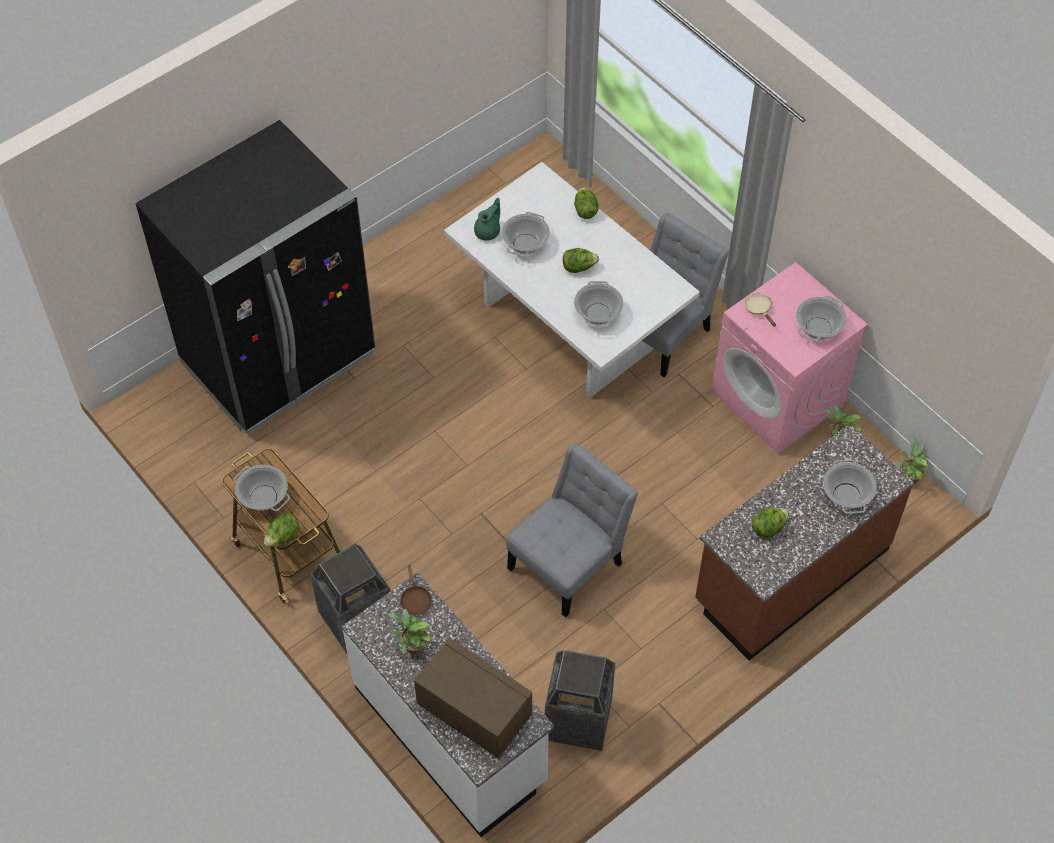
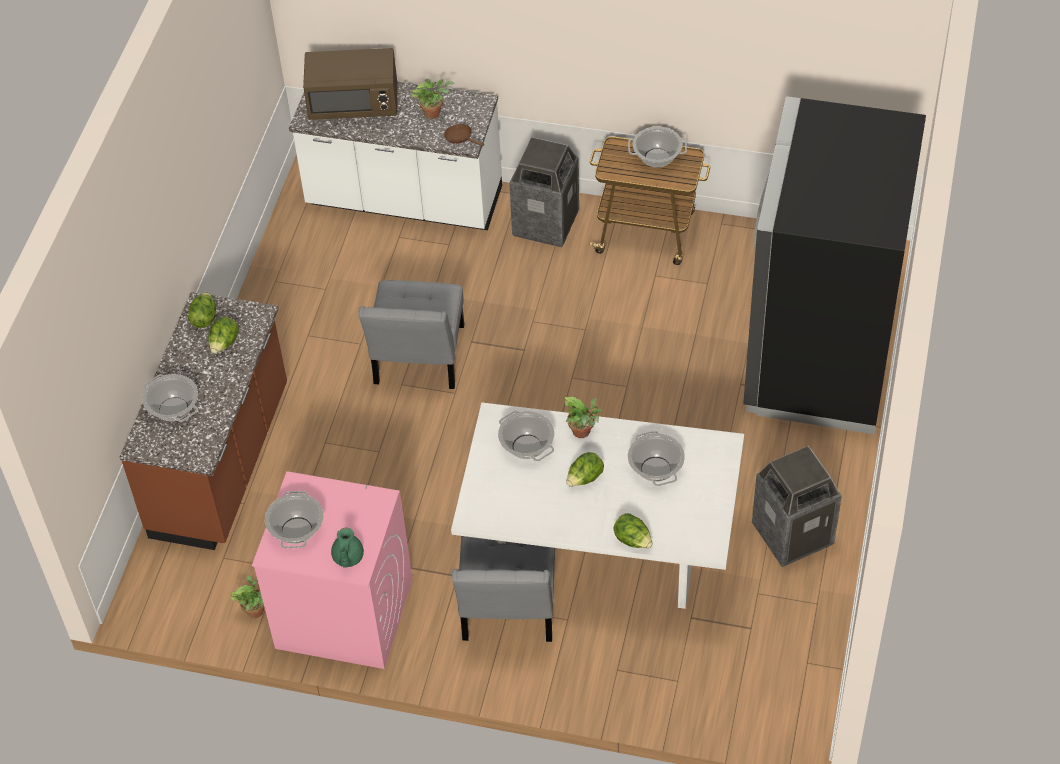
camera: 145 degrees right, 5 degrees down
(283, 537) = (612, 143): lettuce -> lettuce (204, 318)
(488, 231) = (701, 458): green teapot -> green teapot (347, 558)
(577, 720) = (318, 262): trash can -> trash can (792, 534)
(759, 309) = (367, 513): beige frying pan -> none
(908, 476) = (168, 616): potted plant -> potted plant (583, 432)

